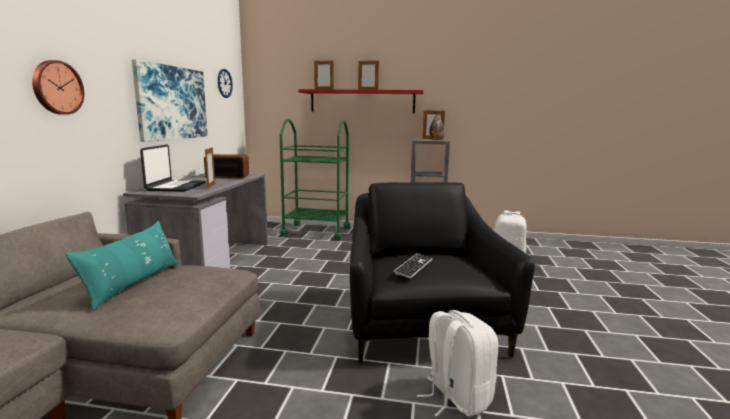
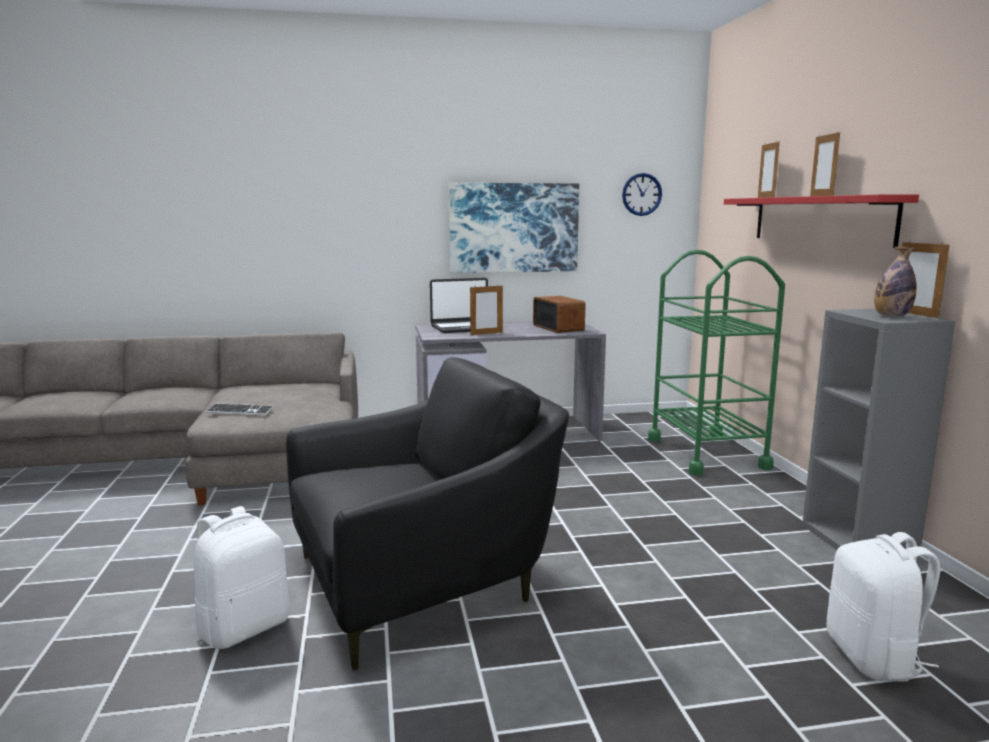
camera: 70 degrees right, 0 degrees up
(56, 87) = (352, 220): wall clock -> none
(133, 284) = (281, 397): turquoise pillow -> none
(413, 267) = (362, 474): keyboard -> keyboard (240, 411)

